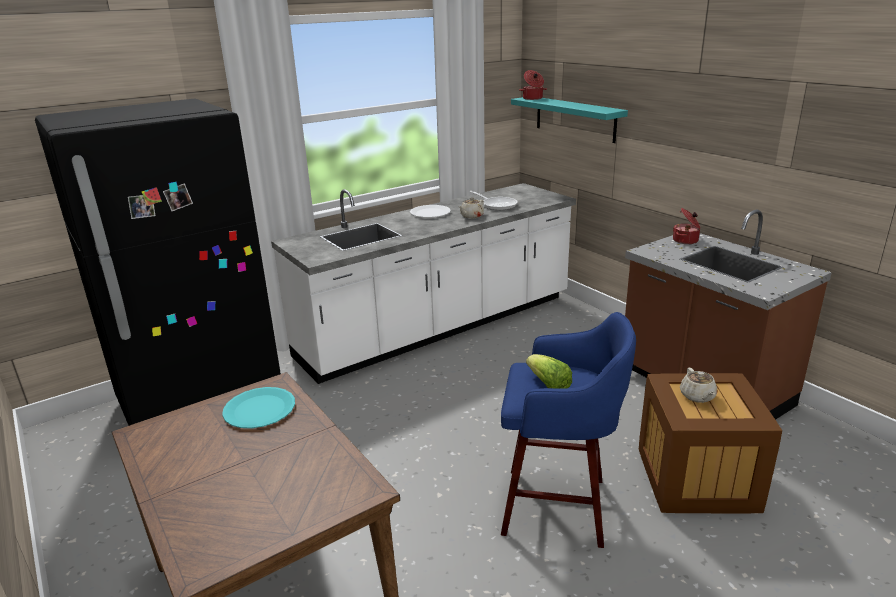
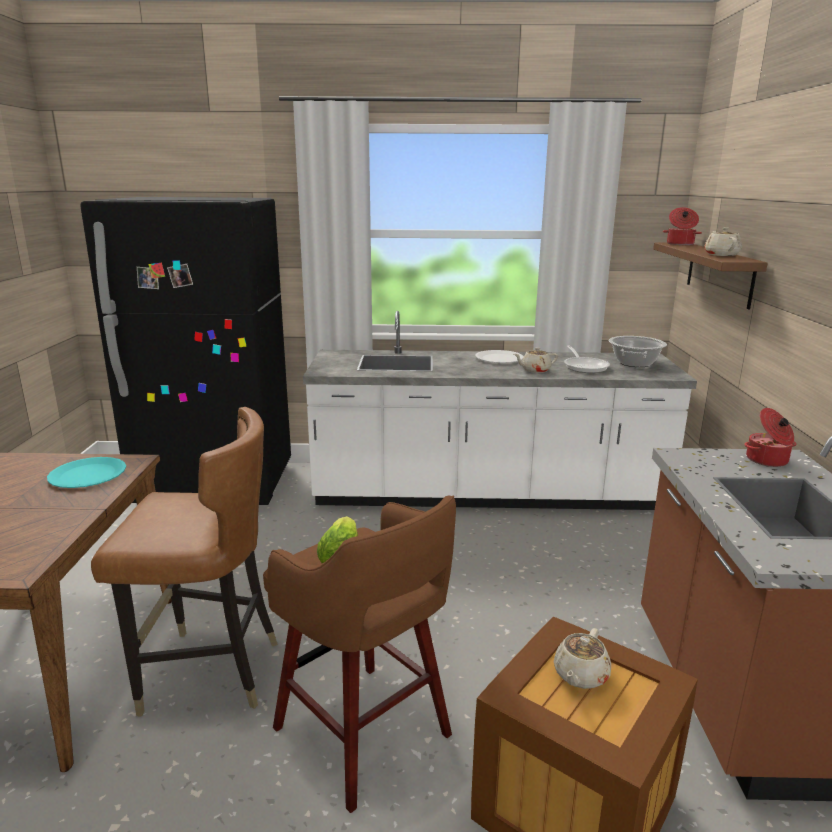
camera: 35 degrees right, 5 degrees down
(411, 531) = (209, 673): none -> brown chair
(522, 195) = (635, 363): none -> cooking pot
(558, 507) = (365, 735): blue stool -> brown stool
(575, 118) = (719, 273): turquoise shelf -> brown shelf
(587, 107) = (721, 255): none -> beige teapot

